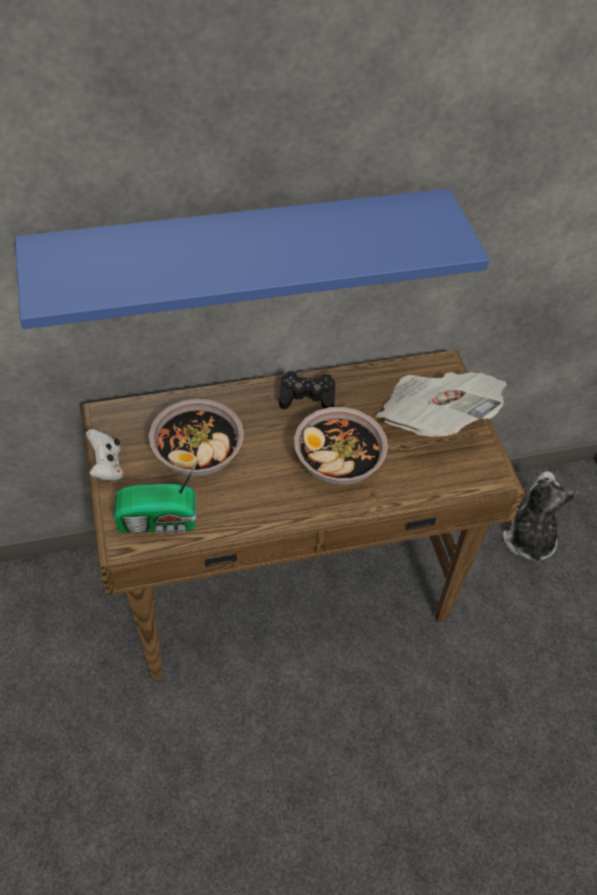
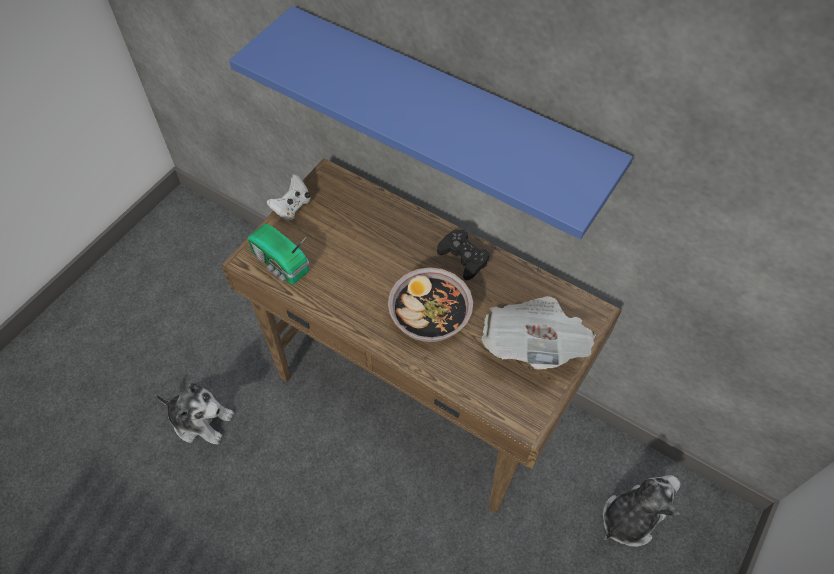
camera: 50 degrees right, 5 degrees up
(116, 789) = (201, 420): none -> plush toy
(198, 453) = (351, 240): bowl -> none

